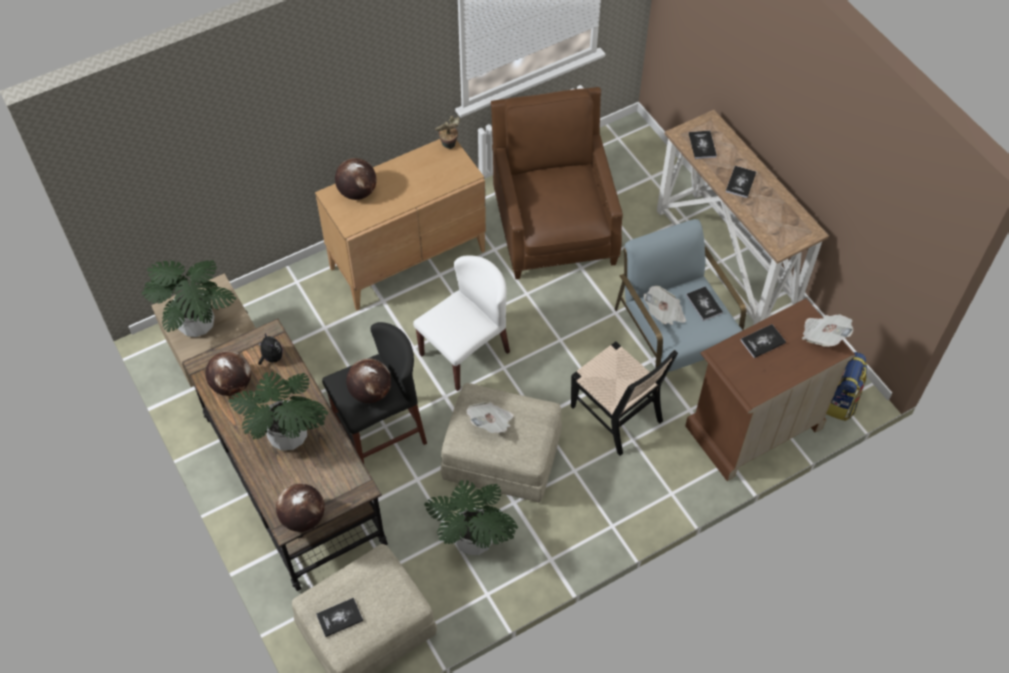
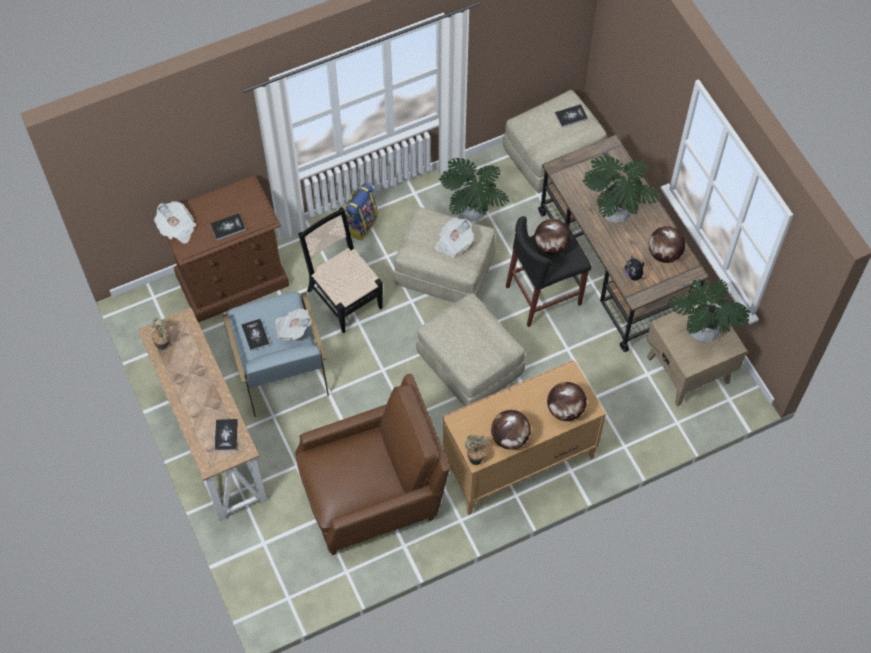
camera: 175 degrees left, 5 degrees up
(303, 518) = (599, 151): globe -> globe (510, 437)
(465, 352) = (469, 364): white chair -> beige ottoman
(554, 225) = (372, 491): brown armchair -> brown armchair turned 105 degrees counterclockwise
(740, 182) = (200, 390): book -> none
(794, 222) = (164, 344): none -> potted plant
(841, 402) = (152, 296): backpack -> backpack (360, 224)

